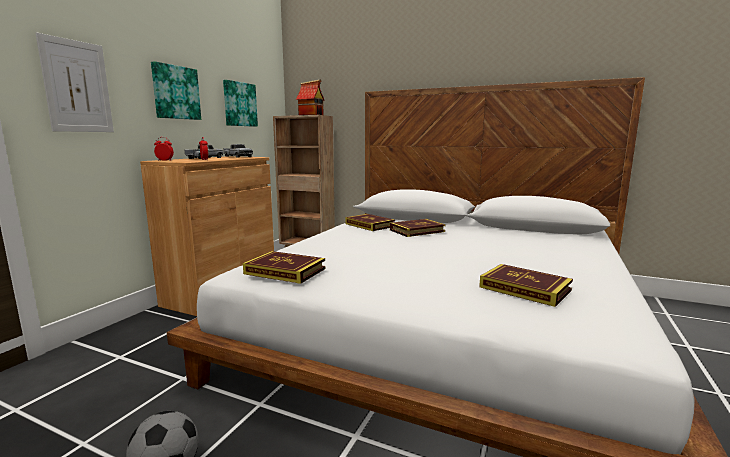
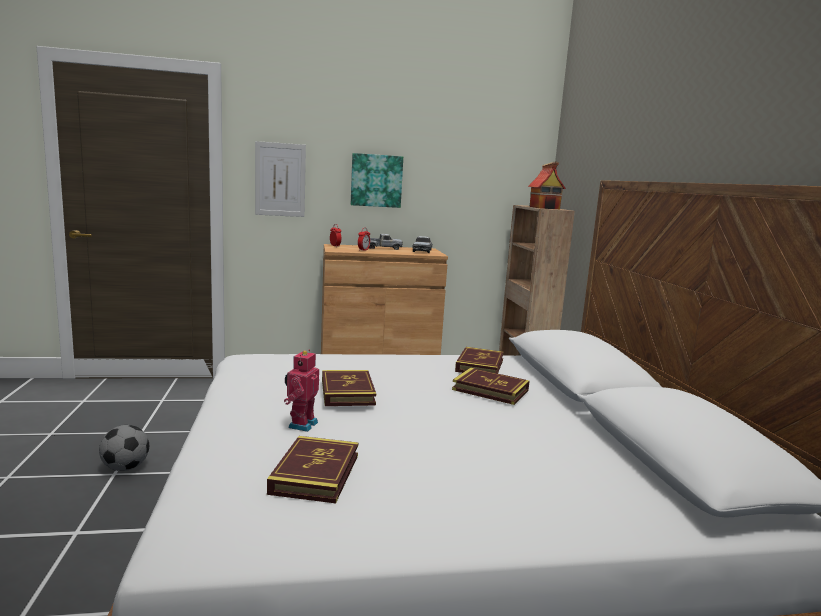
camera: 55 degrees right, 0 degrees up
(239, 104) = (464, 190): picture -> none
(285, 271) = (258, 367): book -> book (347, 392)
(431, 280) = (301, 424): none -> toy robot

